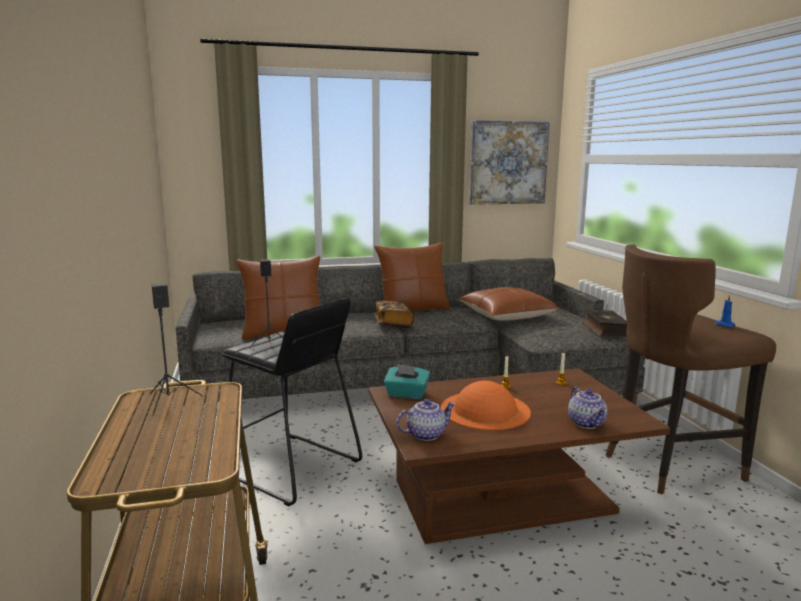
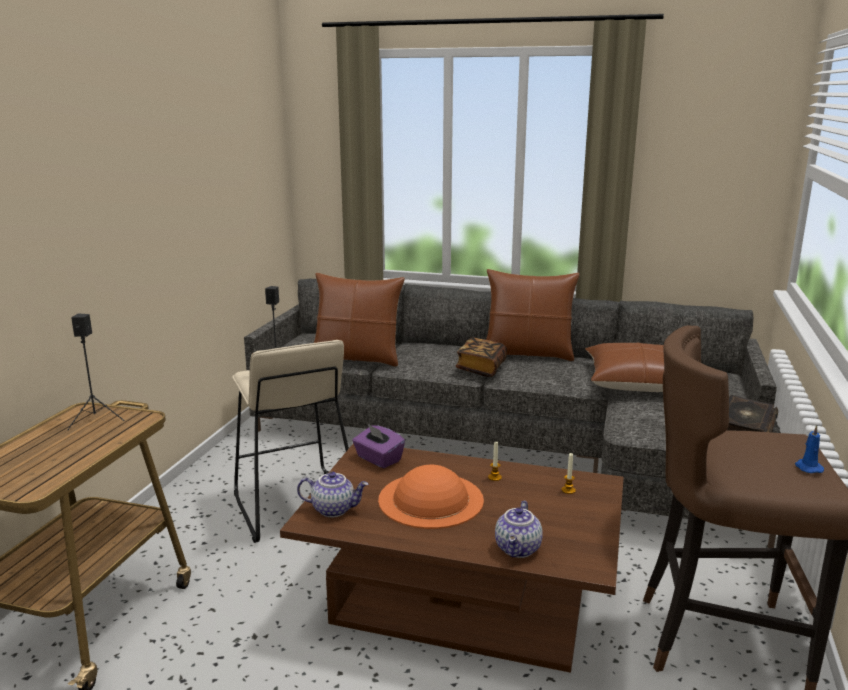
camera: 30 degrees right, 5 degrees up
(291, 468) = (293, 505): black stool -> beige stool
(406, 394) = (378, 459): turquoise tissue box -> purple tissue box
(508, 163) = (709, 167): picture -> none

